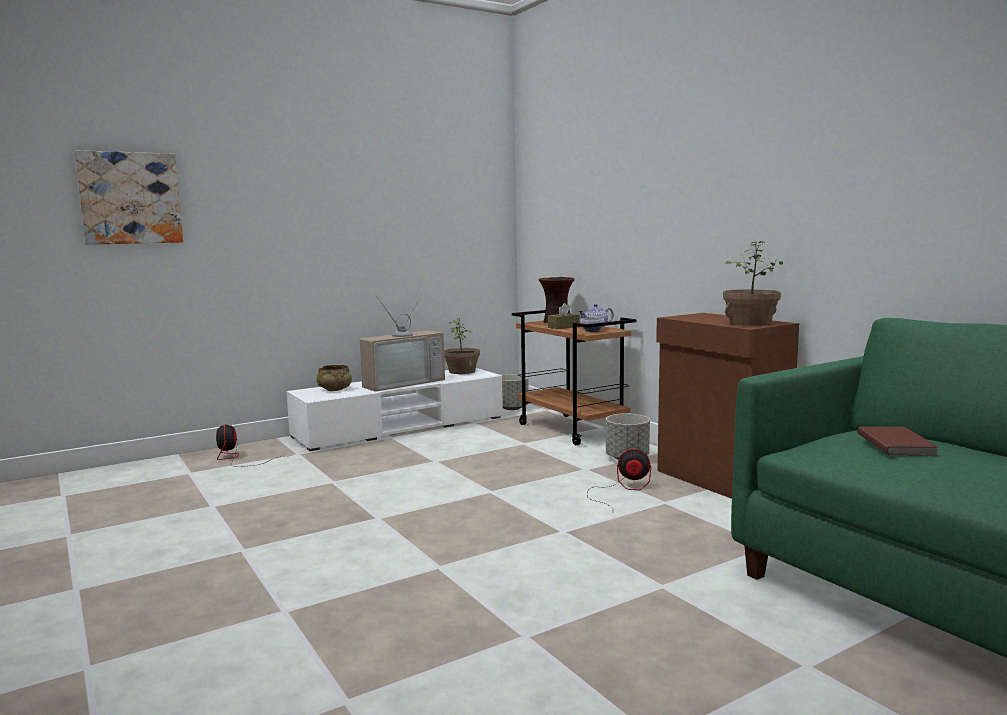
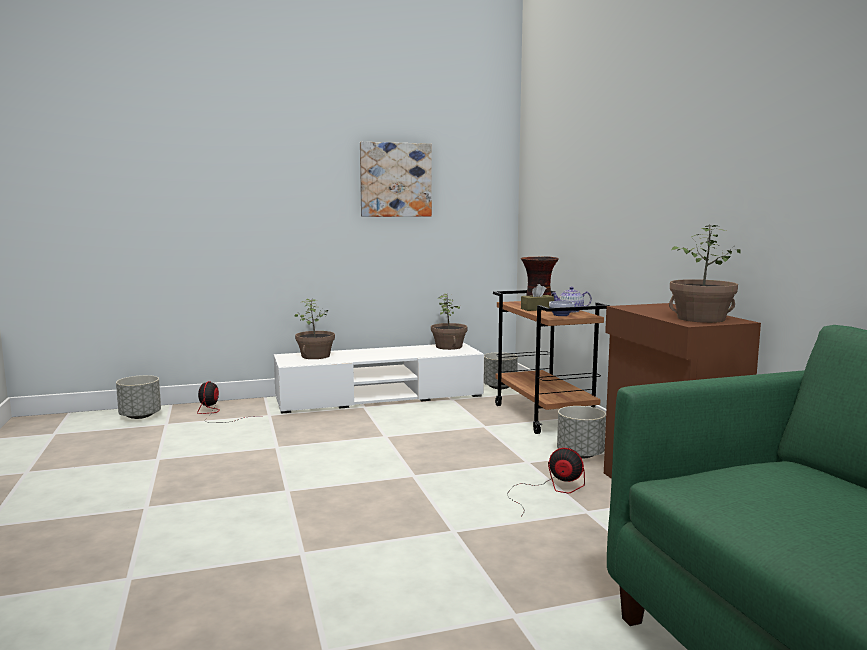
camera: 15 degrees right, 0 degrees up
(130, 198) = (136, 171): picture -> picture (395, 180)
(151, 468) = (140, 416): none -> grey planter
(335, 389) = (316, 356): beige bowl -> potted plant
(401, 382) = (382, 354): television -> none
(897, 444) = (802, 490): brown book -> none

